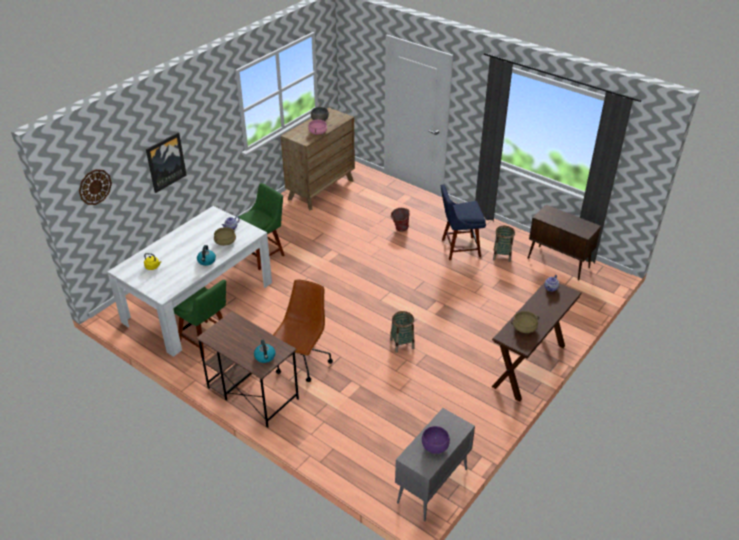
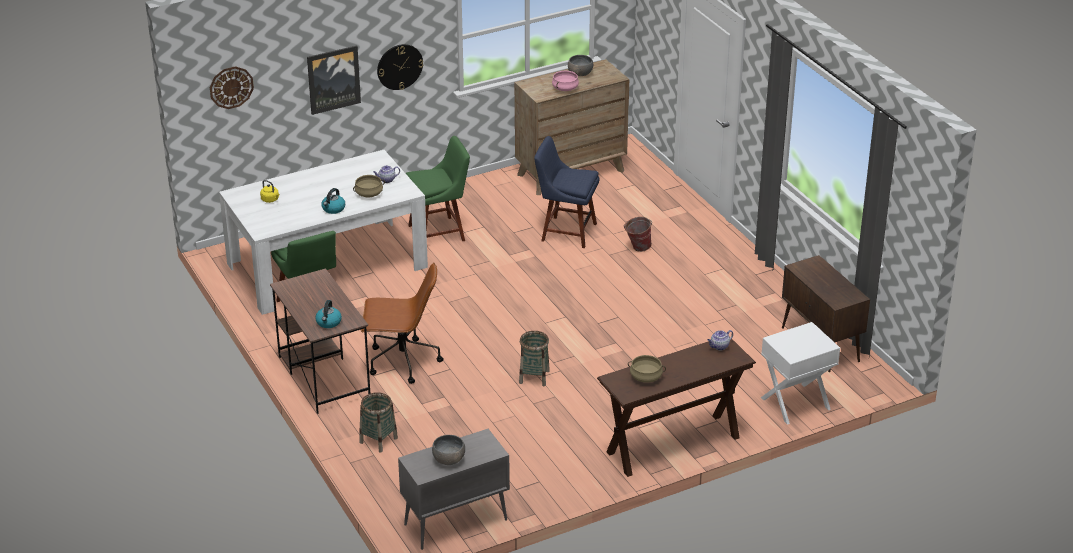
camera: 25 degrees right, 5 degrees down
(207, 142) = (399, 66): none -> wall clock
(302, 362) = (402, 362): brown office chair -> brown office chair turned 45 degrees clockwise
(435, 446) = (448, 459): purple bowl -> grey bowl
(458, 248) = (697, 291): blue chair -> blue chair (566, 231)
(502, 256) = (749, 315): basket -> basket (378, 440)
(578, 309) = (795, 404): none -> white nightstand

